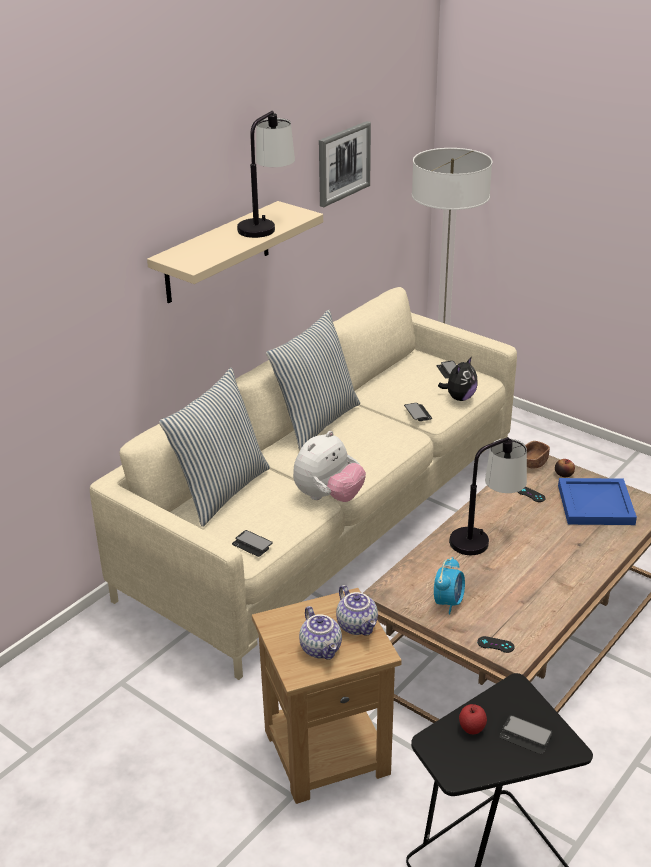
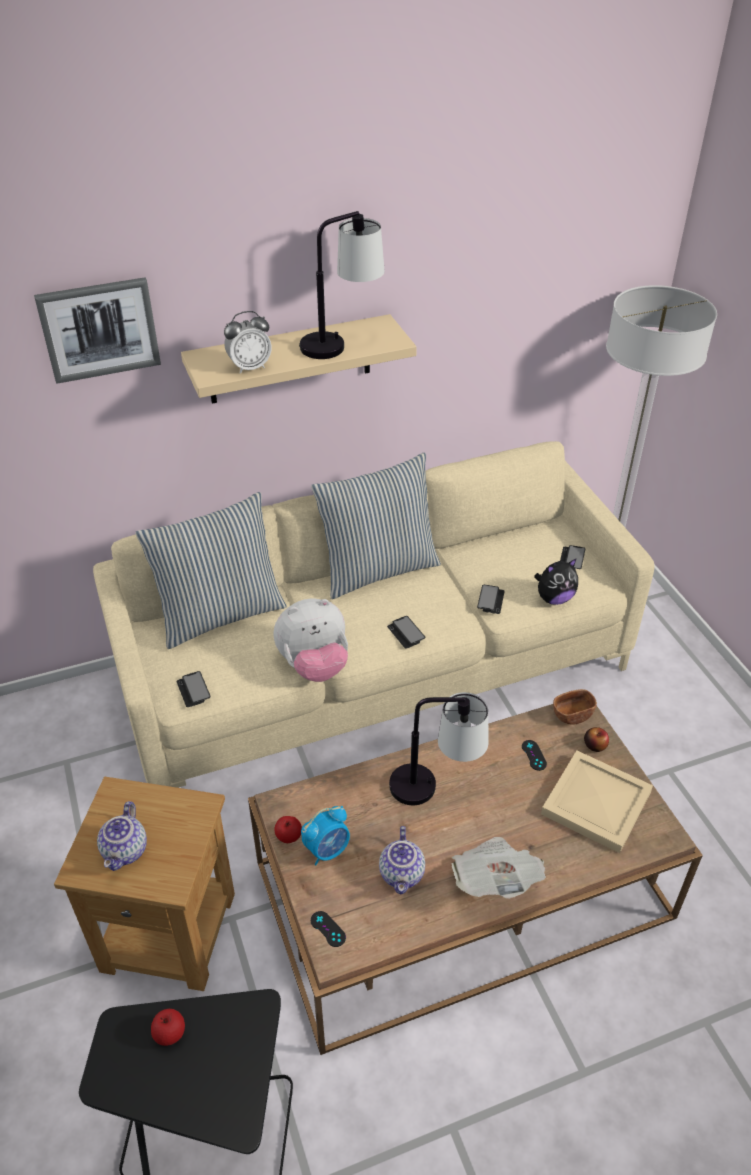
camera: 30 degrees right, 10 degrees up
(217, 254) = (250, 367): none -> alarm clock
(343, 163) = (504, 283): picture -> picture (99, 329)
(358, 626) = (182, 842): teapot -> teapot (403, 874)
(413, 606) = (289, 836): none -> apple
(525, 736) = (211, 1077): phone -> phone (406, 633)
(575, 571) = (495, 880): none -> newspaper
(594, 504) = (595, 801): blue tray -> beige tray

